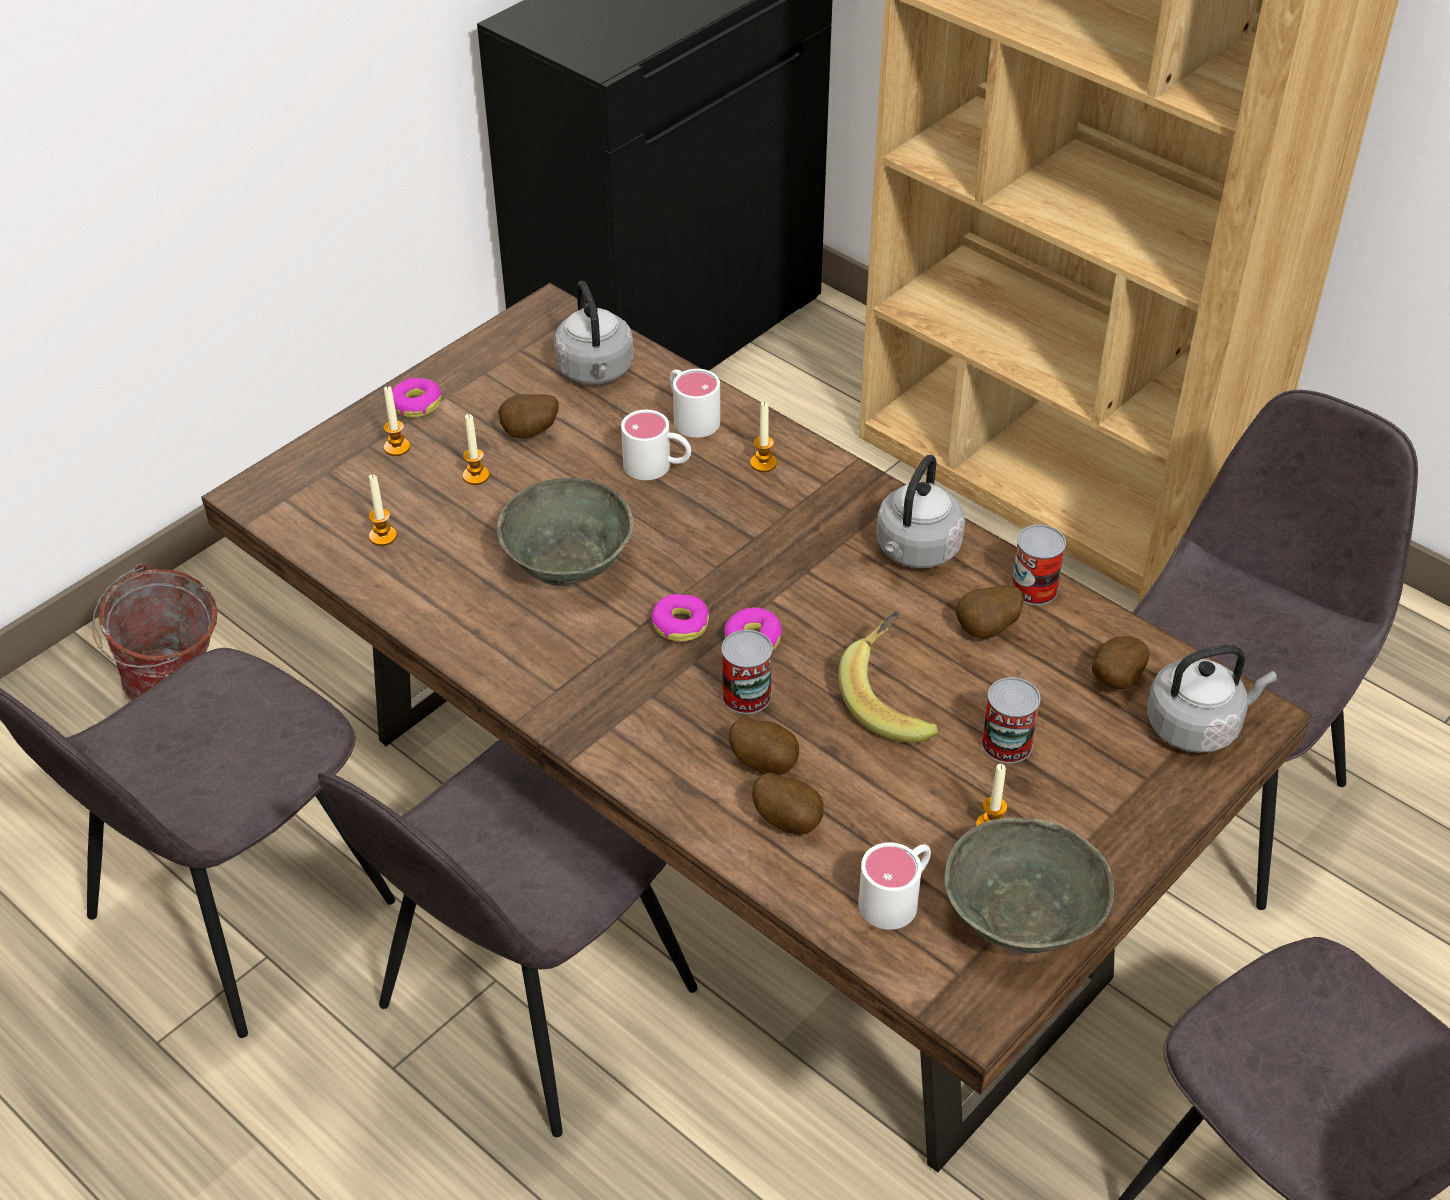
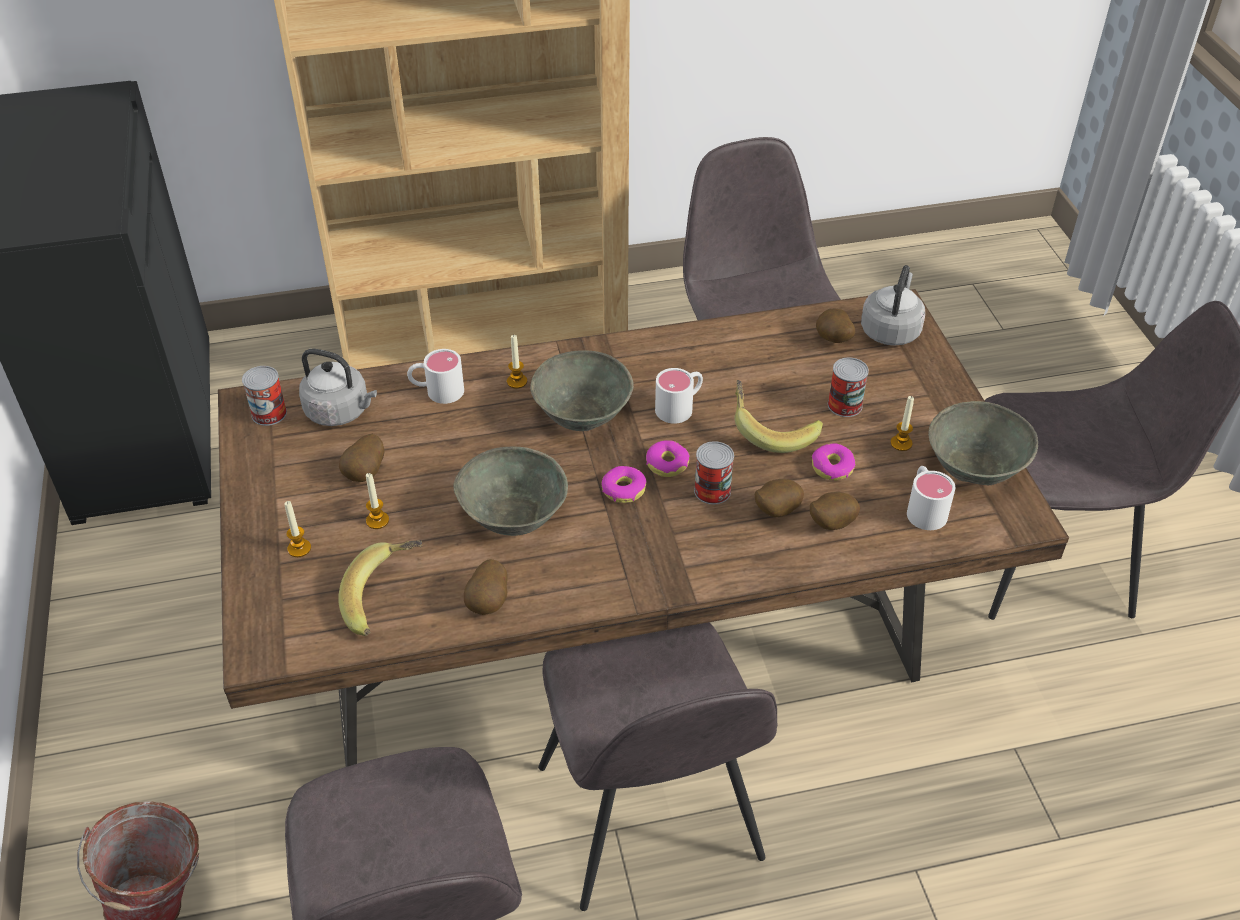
camera: 55 degrees left, 0 degrees up
(383, 536) = (386, 599): candle -> banana
(415, 404) = (264, 517): donut -> donut (832, 467)
(657, 466) = (467, 429): white mug -> white mug (680, 406)
(763, 534) = (581, 413): none -> grey bowl
(916, 551) = (660, 359): grey kettle -> none
(988, 630) = (751, 366): potato -> potato (489, 603)
(1034, 588) = (735, 331): can -> can (269, 413)

